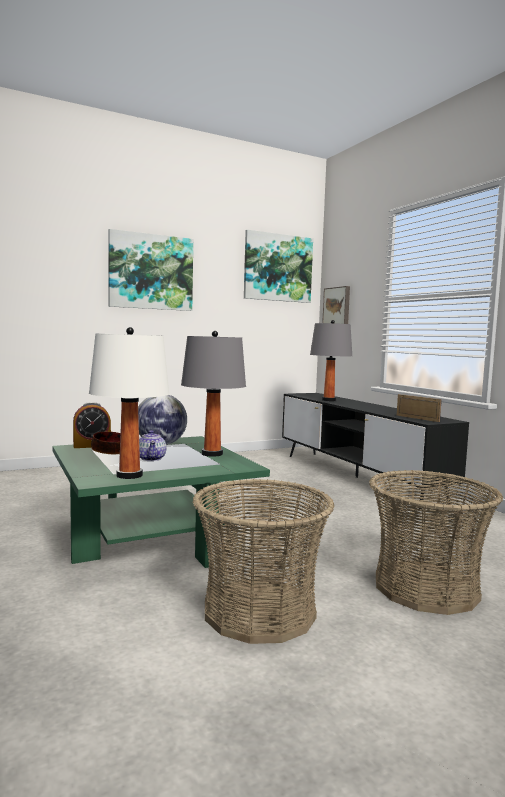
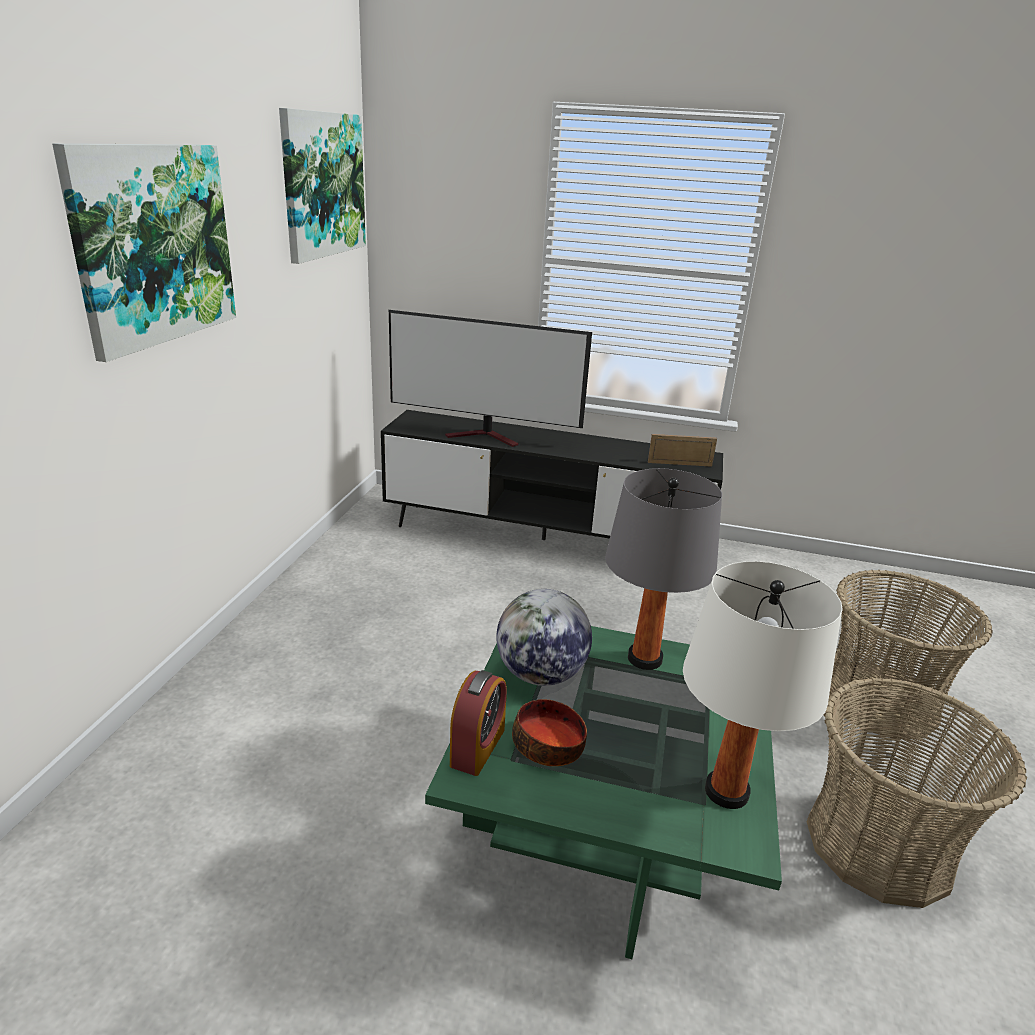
camera: 50 degrees left, 20 degrees up
(151, 458) = (632, 725): teapot -> none
(329, 400) = (486, 437): grey table lamp -> television
(337, 306) = (421, 255): picture -> none

